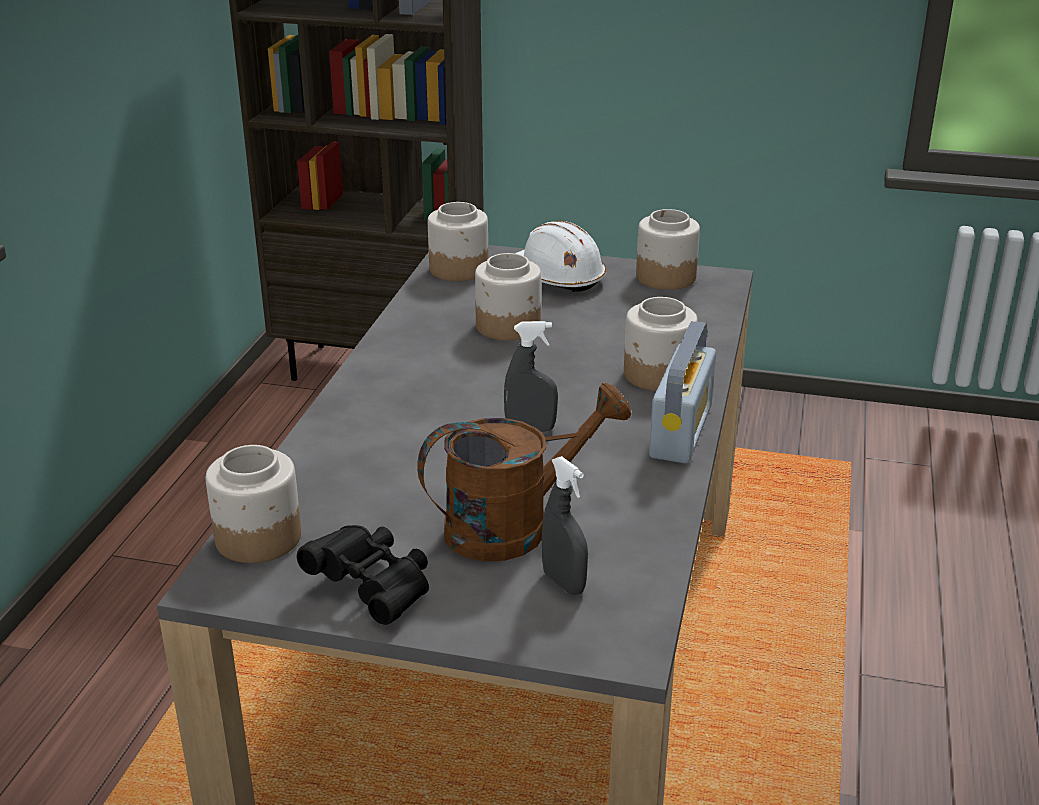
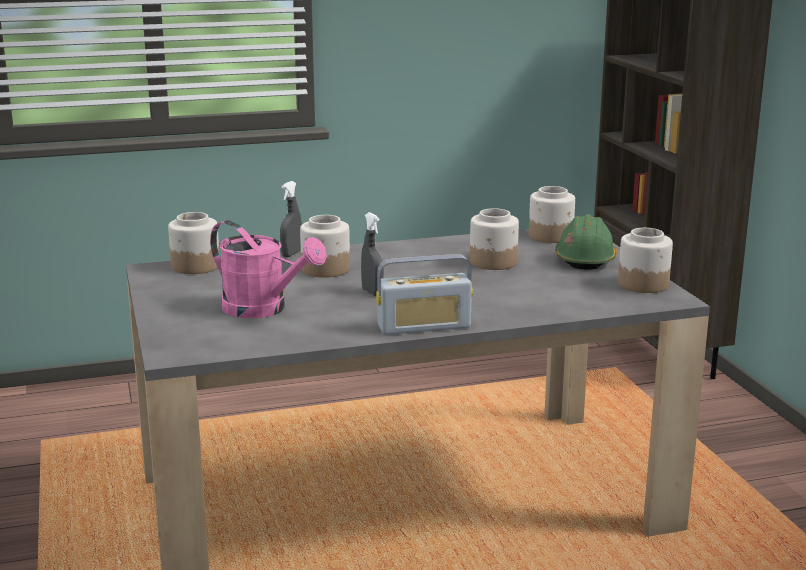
camera: 60 degrees right, 10 degrees down
(373, 588) = (175, 295): black binoculars -> none
(514, 525) = (264, 309): brown watering can -> pink watering can
(558, 278) = (585, 259): white hard hat -> green hard hat
(563, 582) = (220, 330): grey spray bottle -> grey spray bottle (291, 254)
(658, 375) = (489, 308): jar -> jar (325, 269)

